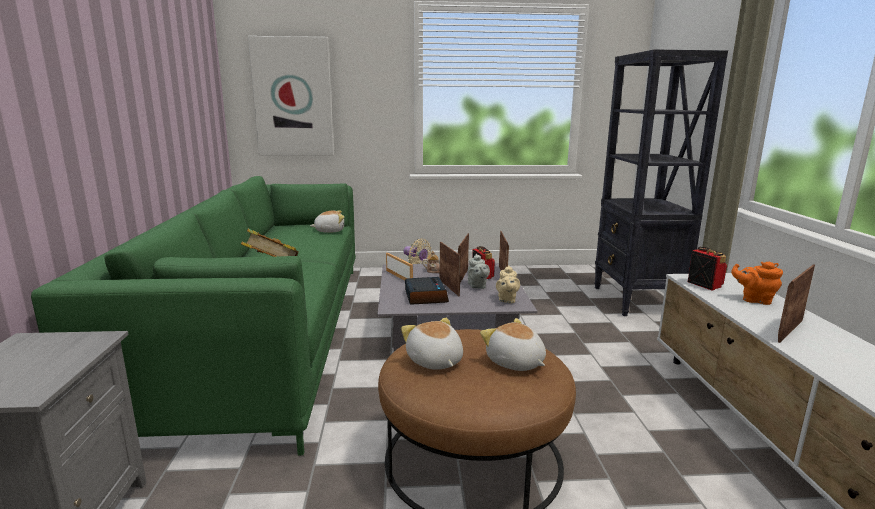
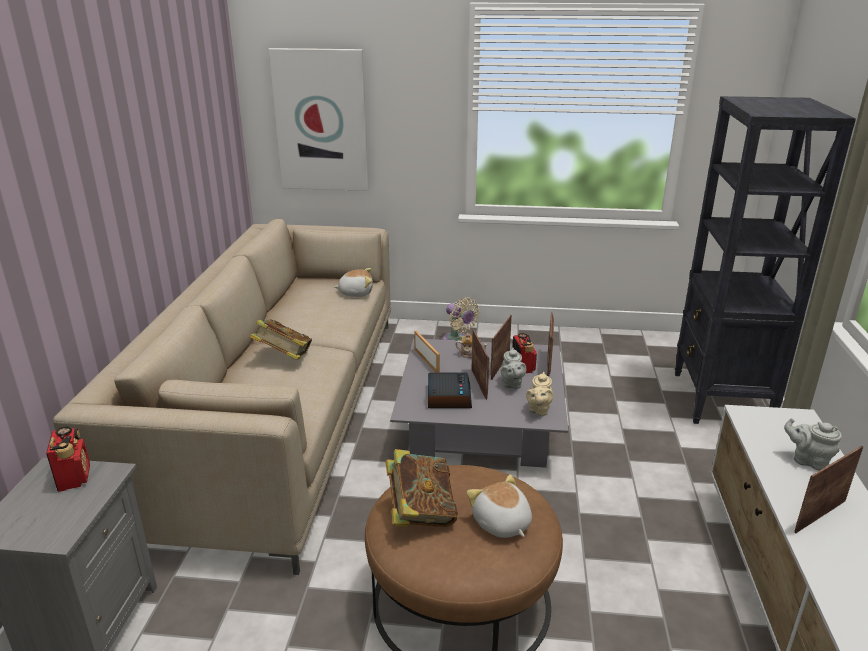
camera: 10 degrees right, 10 degrees up
(264, 334) = (278, 414): green sofa -> beige sofa
(434, 361) = (420, 513): plush toy -> book
(704, 285) = (761, 428): radio -> radio (74, 477)
(754, 300) = (808, 460): orange teapot -> grey teapot

